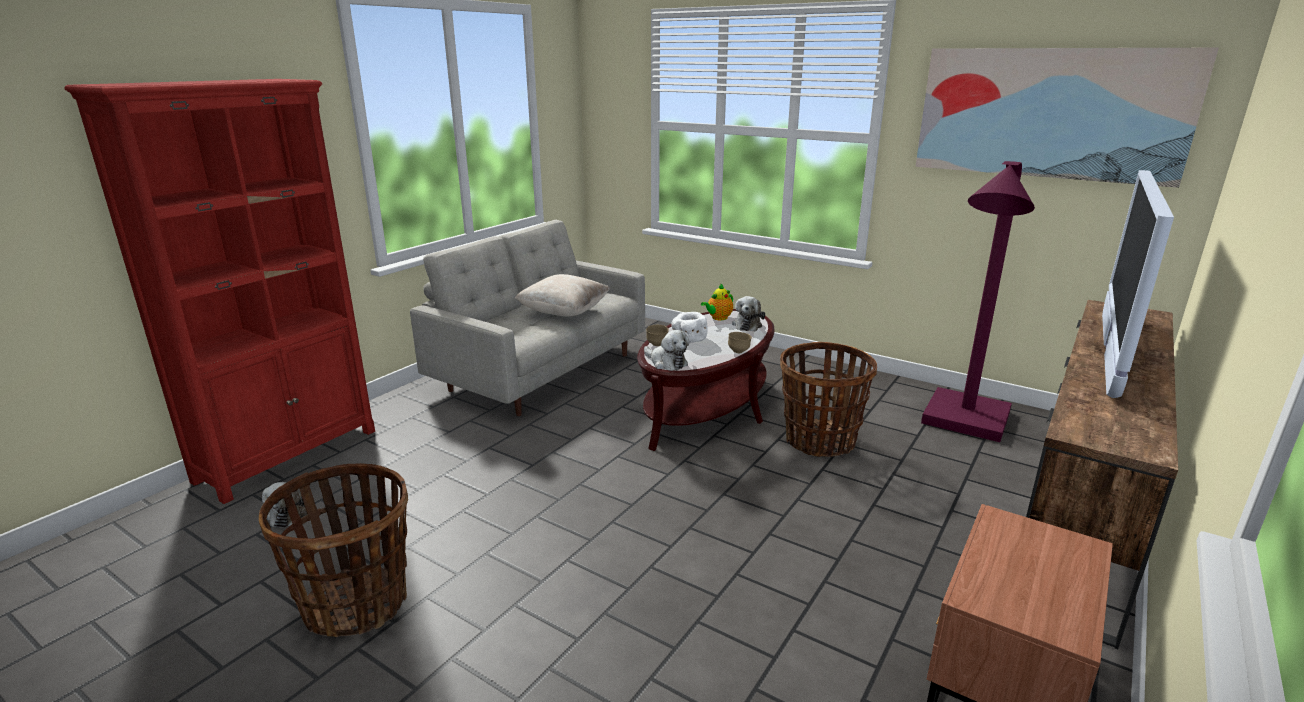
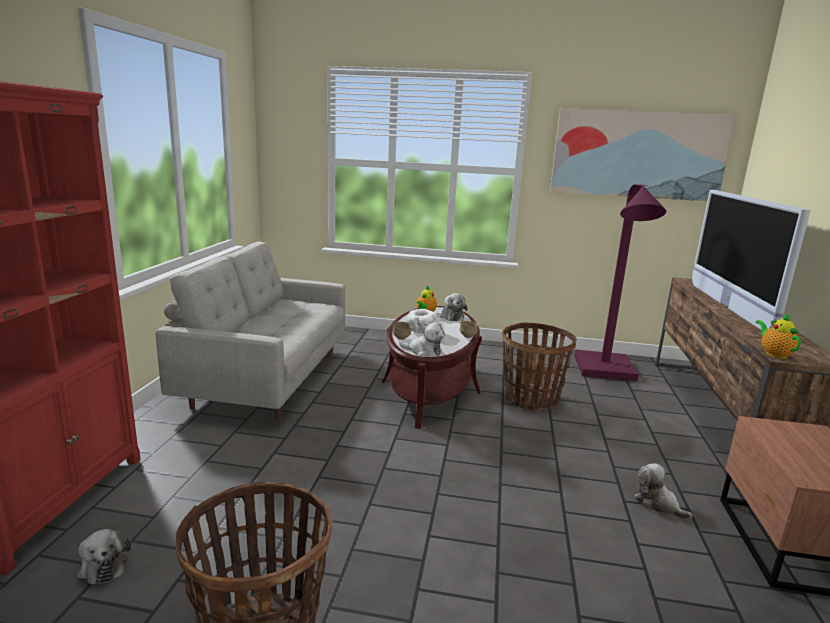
camera: 25 degrees left, 5 degrees down
(564, 313) = (294, 322): beige pillow -> none
(867, 595) = (657, 504): none -> plush toy
(1069, 428) = (774, 354): none -> teapot

